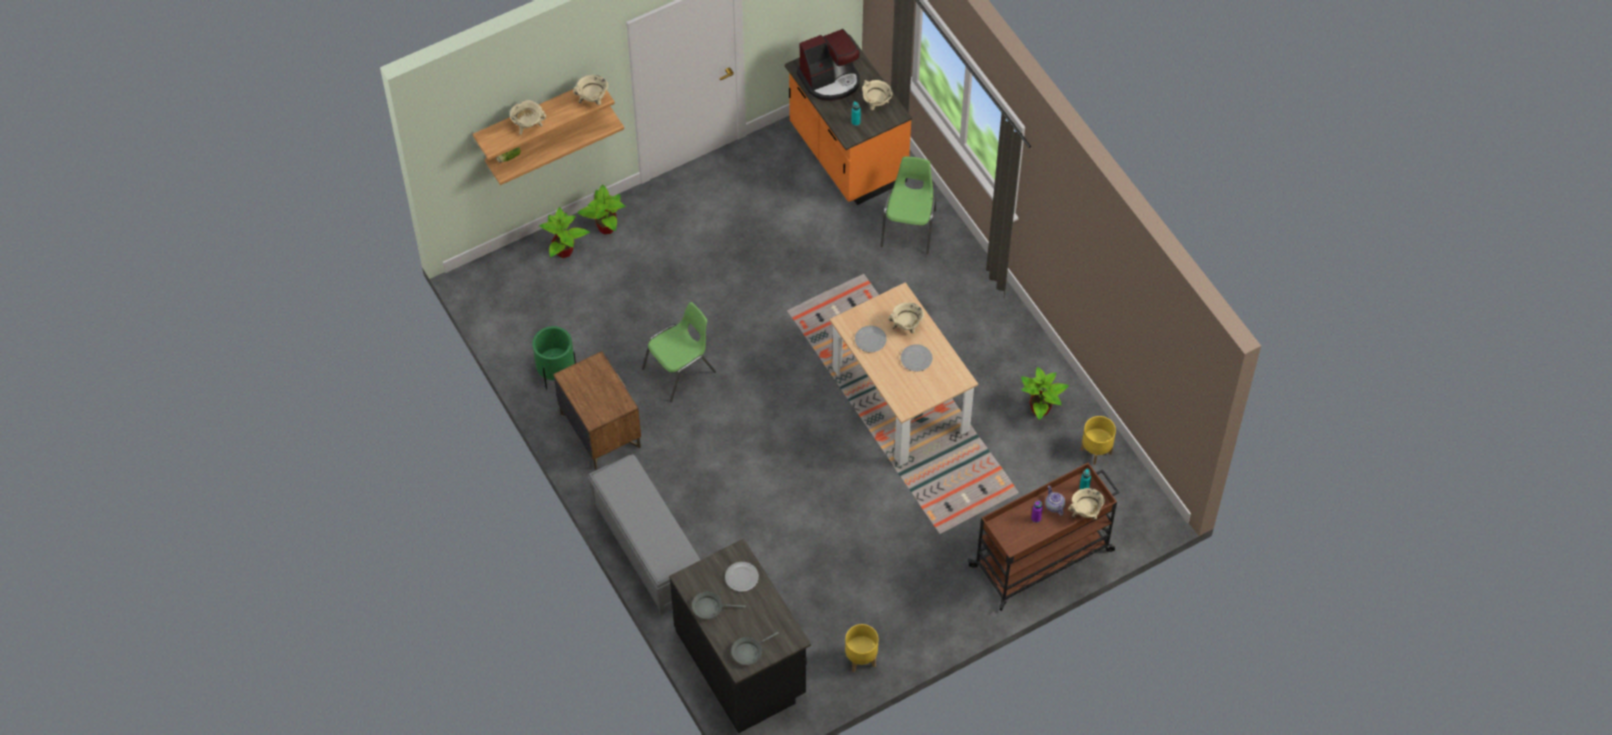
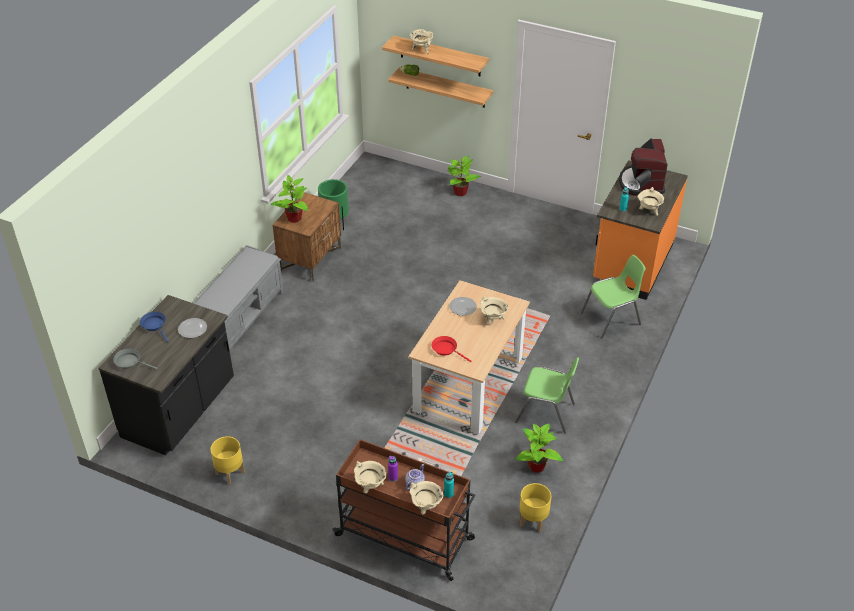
camera: 55 degrees right, 15 degrees down
(564, 251) = (425, 185): potted plant -> potted plant (294, 218)
(593, 100) = (469, 62): beige cooking pot -> beige cooking pot (370, 486)
(680, 370) = (388, 271): green chair -> green chair (546, 413)
(710, 607) = (155, 325): grey frying pan -> blue frying pan
(830, 79) = (641, 183): coffee machine -> coffee machine turned 60 degrees clockwise
(916, 359) = (470, 337): plate -> none
(917, 387) = (446, 349): none -> red frying pan

